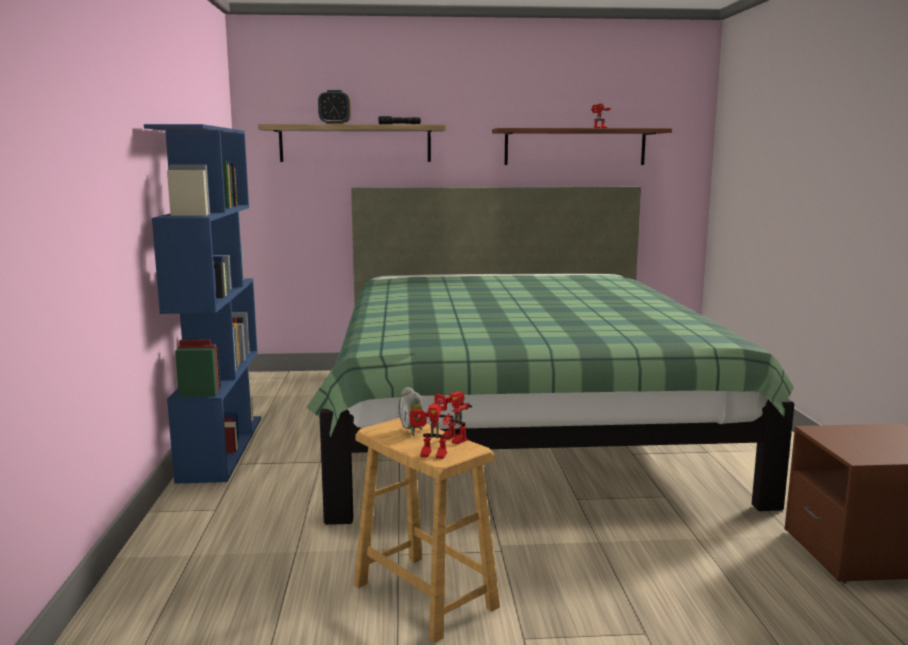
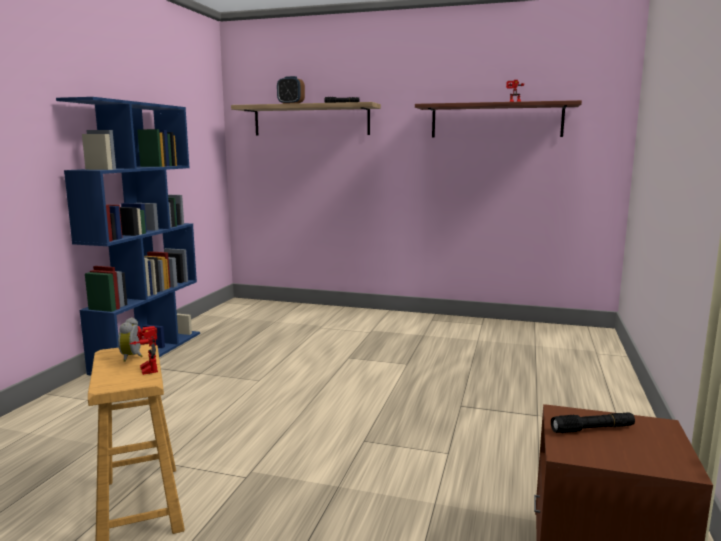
camera: 20 degrees right, 0 degrees up
(430, 456) = (103, 381): toy robot -> none
(516, 425) = (385, 364): green bed -> none
(854, 438) = (592, 429): none -> black flashlight

